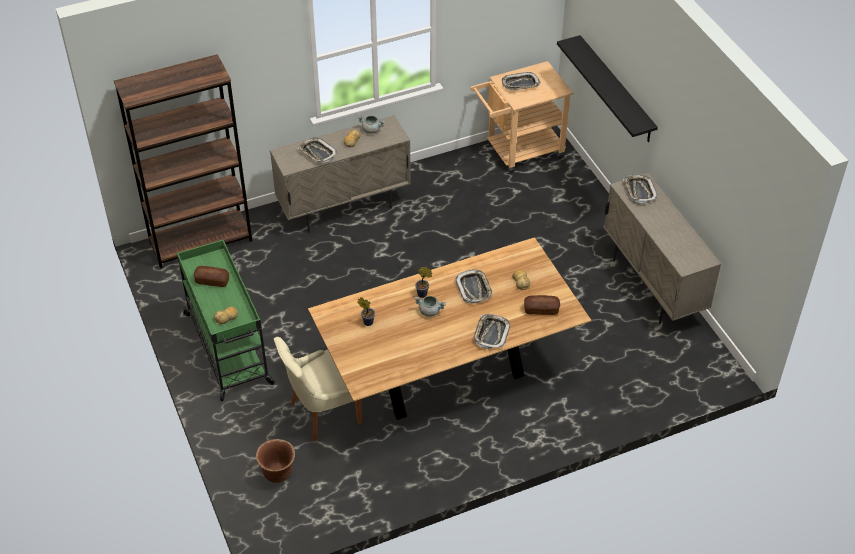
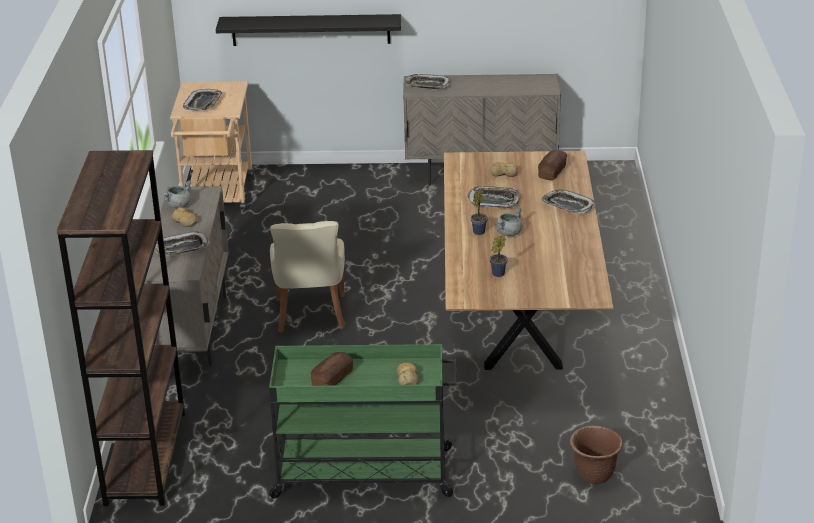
camera: 65 degrees left, 15 degrees down
(322, 413) = (520, 420): beige chair -> beige chair (310, 315)

